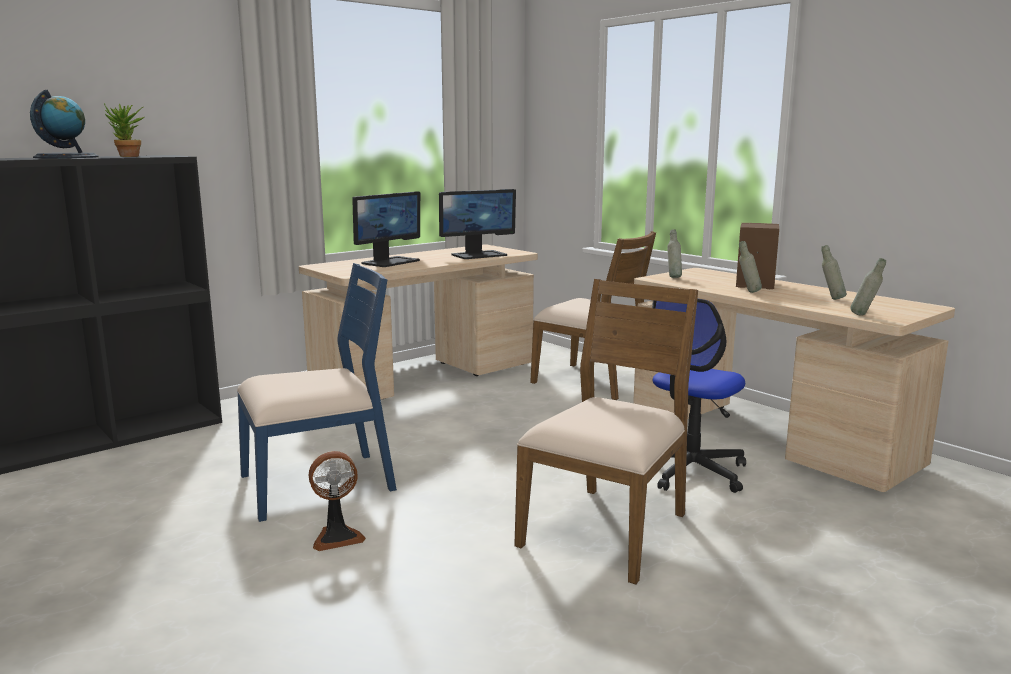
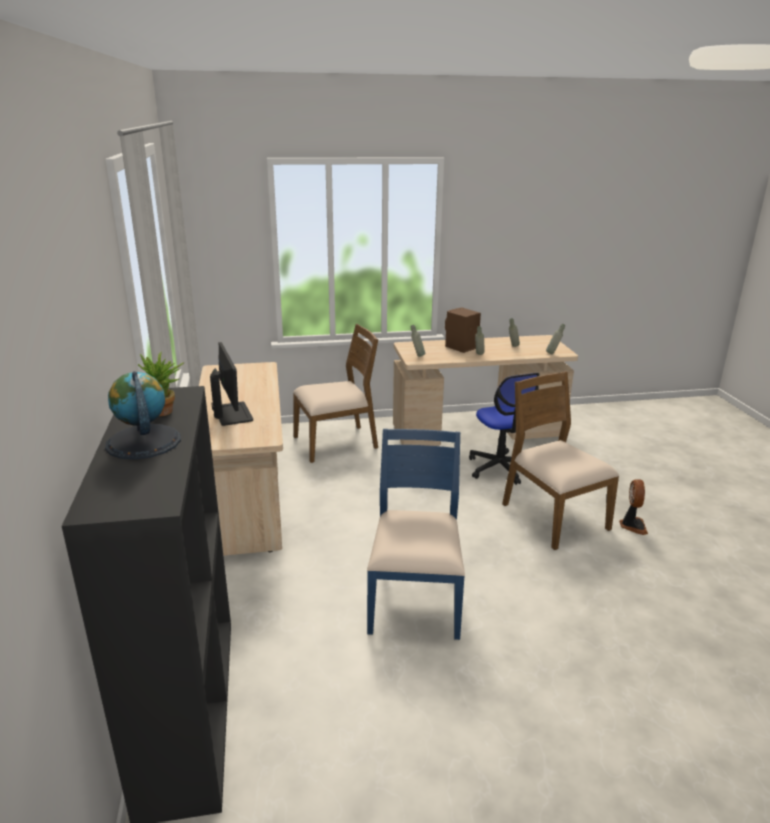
camera: 60 degrees left, 10 degrees up
(337, 537) = (505, 609): fan -> fan (632, 526)
(479, 255) = (253, 379): monitor -> none

